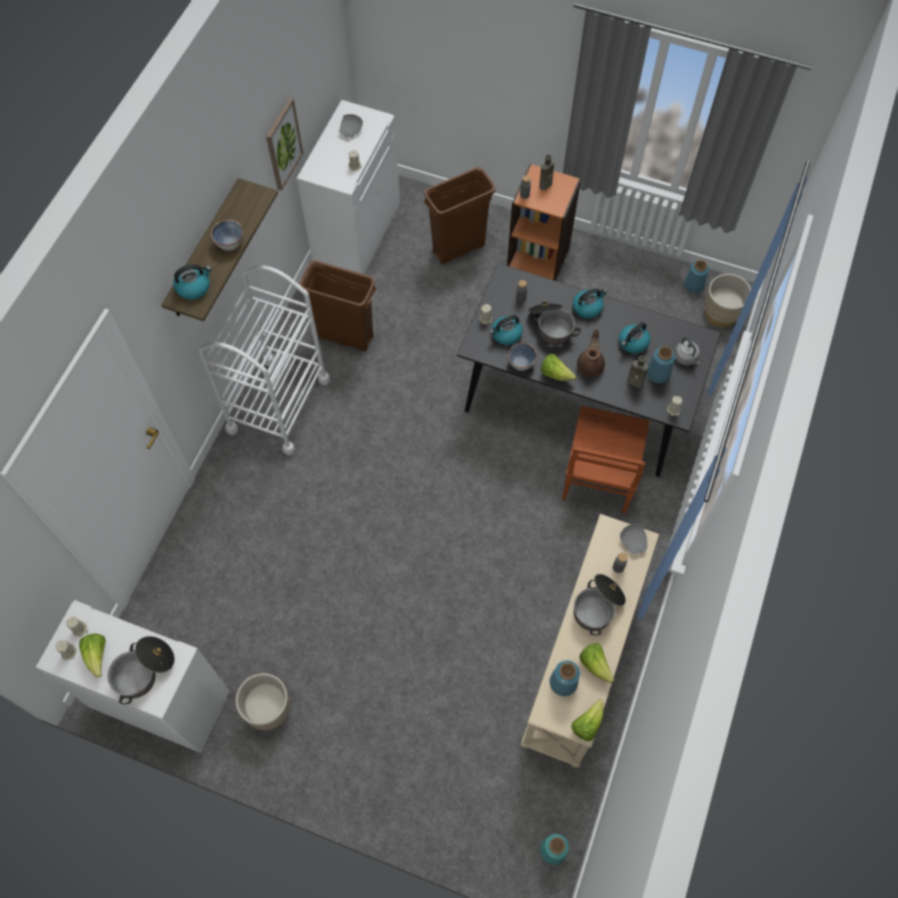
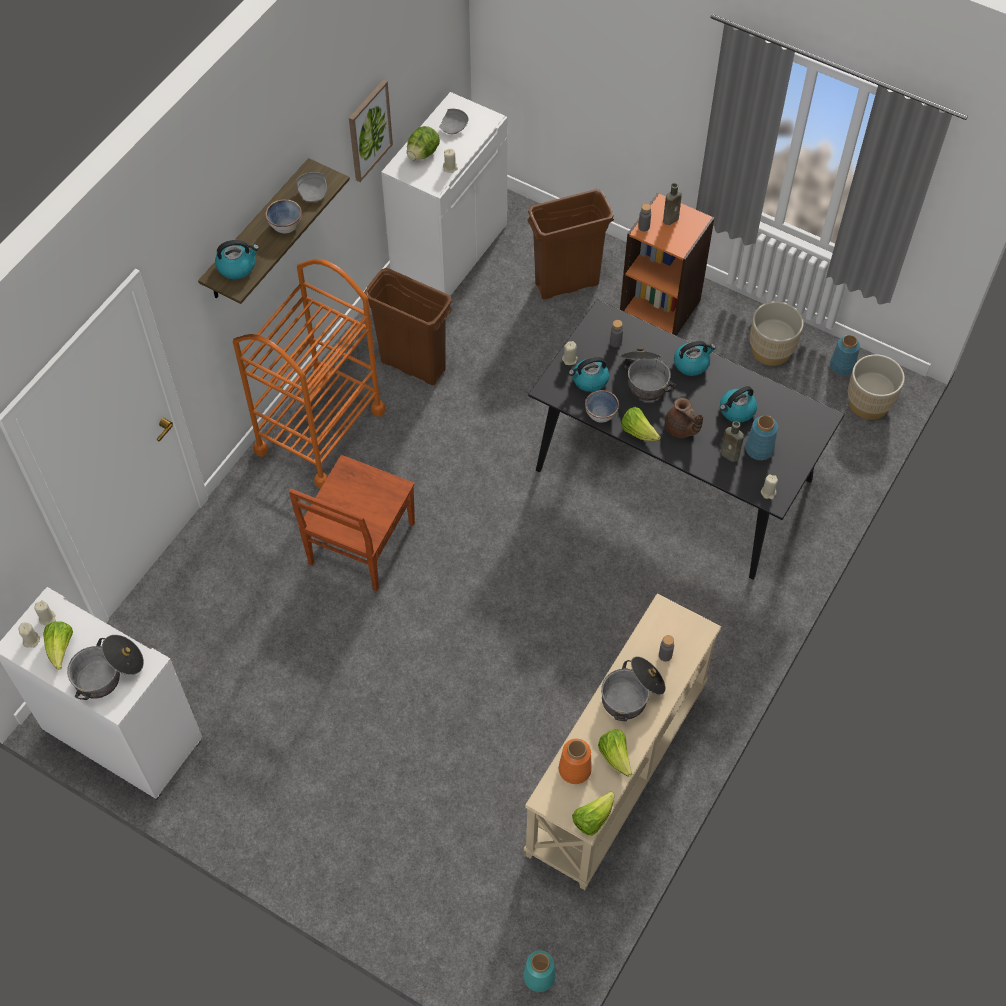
camera: 10 degrees right, 5 degrees down
(269, 709) = (242, 765): beige planter -> beige planter (771, 350)
(278, 405) = (320, 430): white cart -> orange cart
(329, 157) = (422, 153): none -> lettuce
(563, 683) = (574, 770): blue vase -> orange vase
(590, 365) = (681, 428): brown teapot -> brown teapot turned 120 degrees clockwise
(599, 477) = (680, 568): brown chair -> brown chair (360, 545)
(634, 541) = (689, 629): grey plate -> grey plate (313, 192)
(686, 358) = (796, 437): grey kettle -> none

